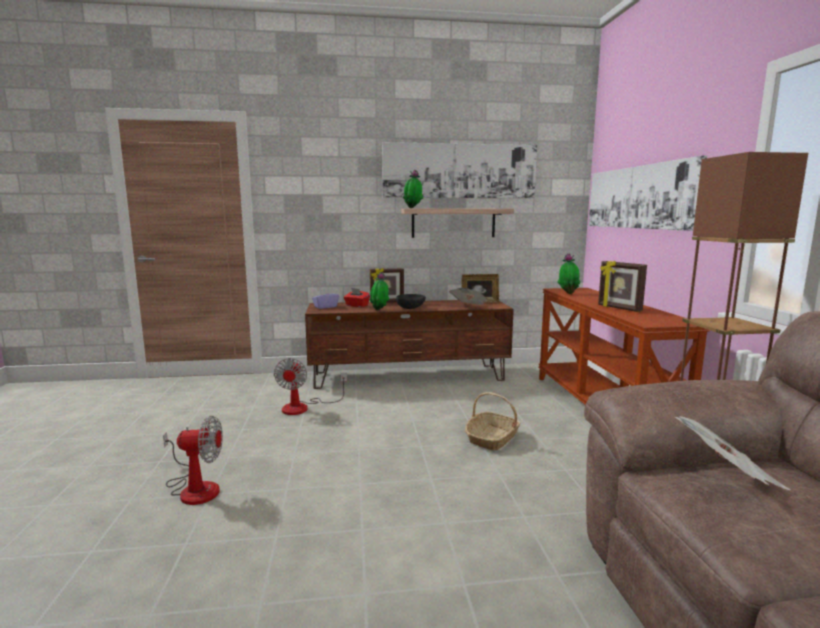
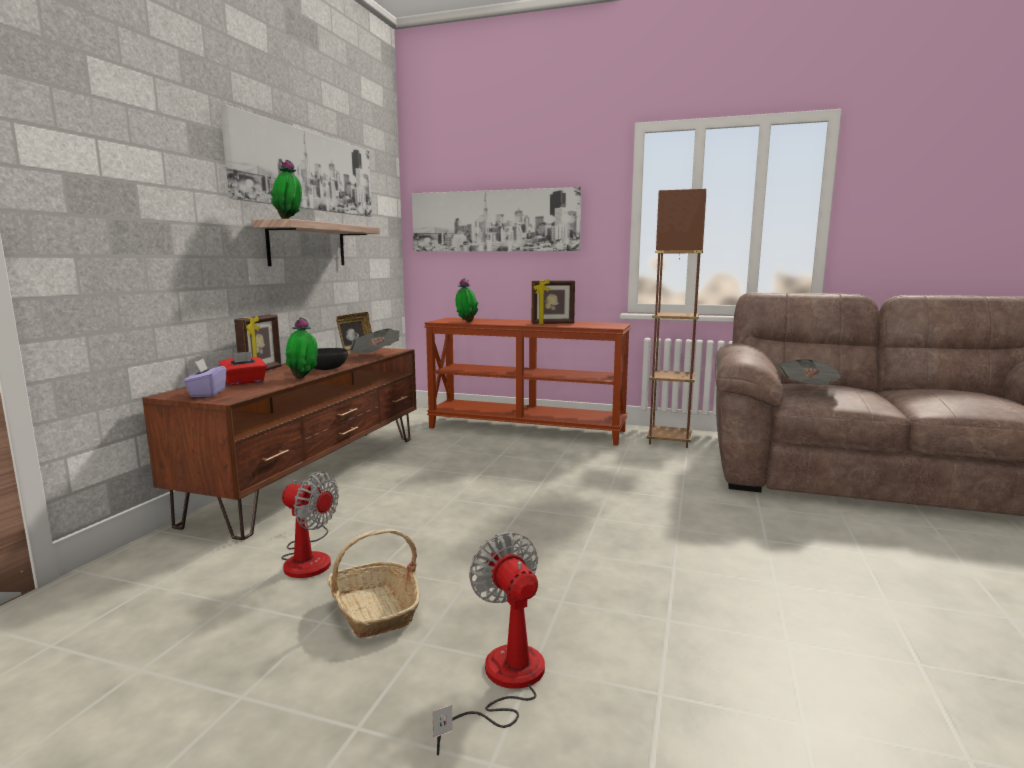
camera: 65 degrees left, 0 degrees up
(194, 488) = (504, 682): fan -> fan turned 45 degrees counterclockwise
(492, 438) = (539, 476): basket -> basket (374, 610)

